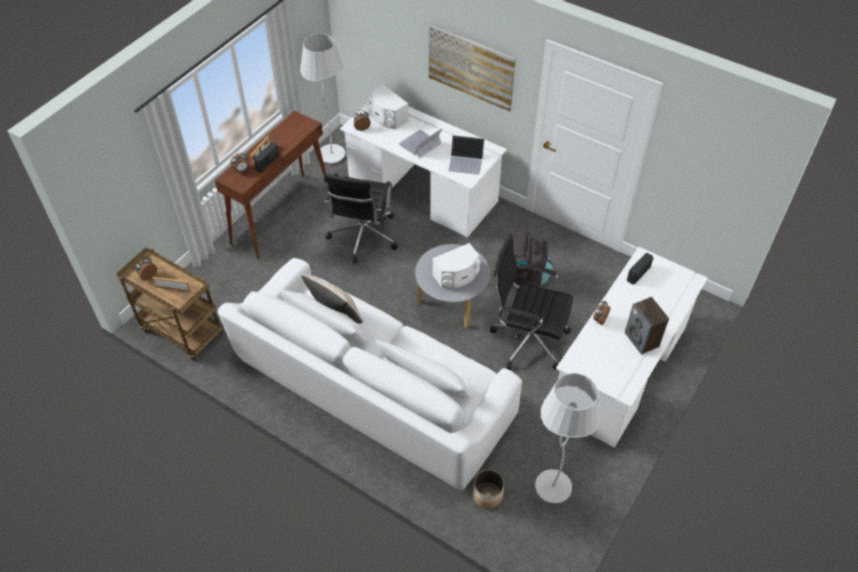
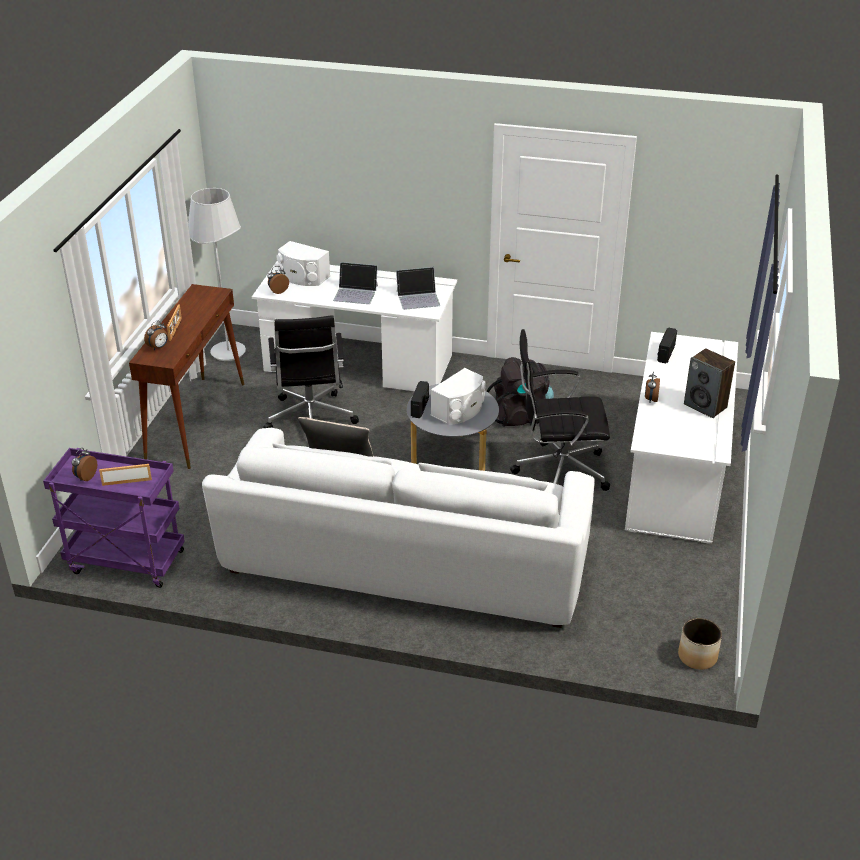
camera: 20 degrees left, 15 degrees down
(180, 331) = (124, 562): brown cart -> purple cart
(268, 163) = (188, 335): radio -> radio (420, 407)
(420, 144) = (356, 293): laptop -> laptop turned 105 degrees counterclockwise
(471, 67) = (401, 187): picture -> none
(488, 495) = (599, 624): planter -> planter (697, 656)
(553, 487) = (667, 597): white floor lamp -> none

